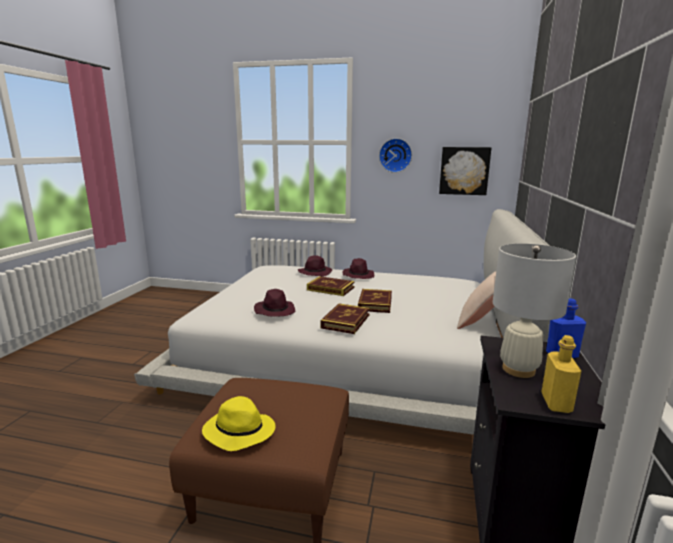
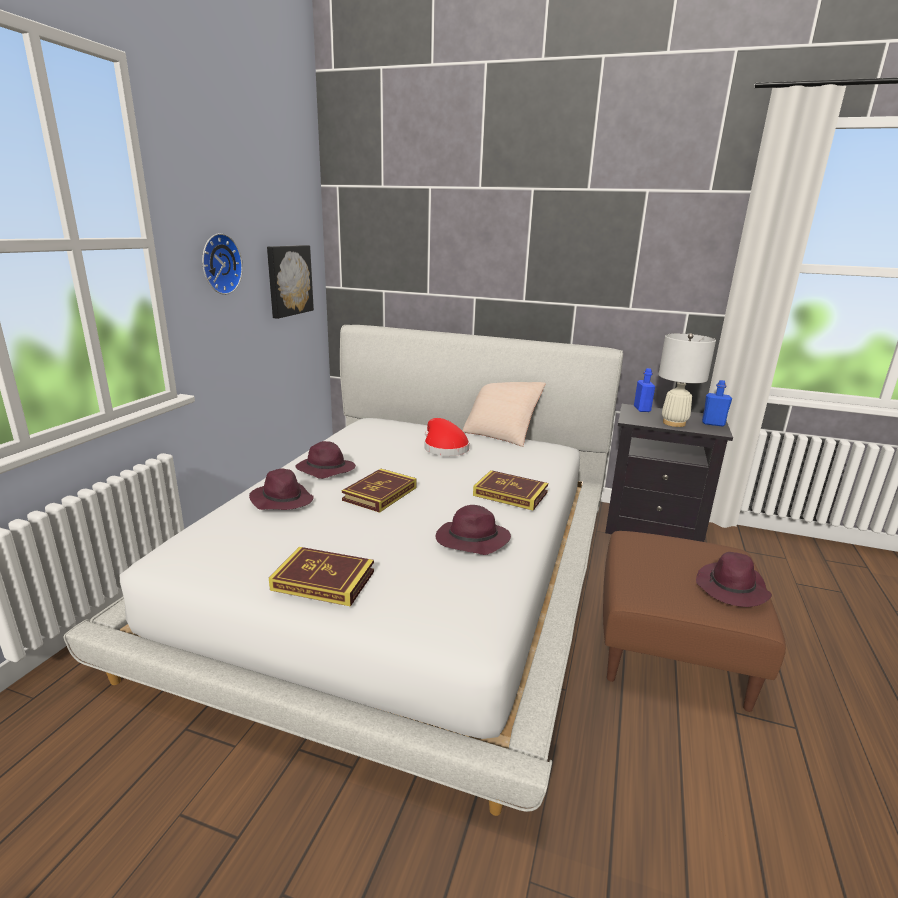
camera: 85 degrees left, 5 degrees up
(238, 432) = (731, 589): yellow hat -> purple hat
(375, 303) = (450, 472): book -> book (323, 580)
(421, 300) = (444, 448): none -> red hat
(556, 403) = (713, 423): yellow bottle -> blue bottle

